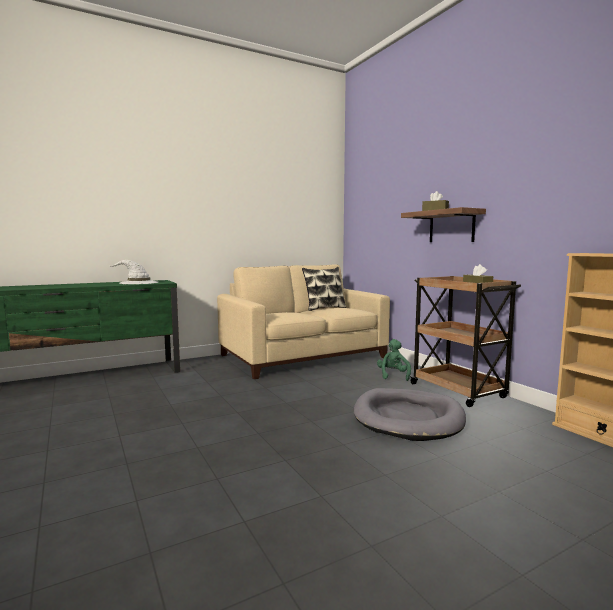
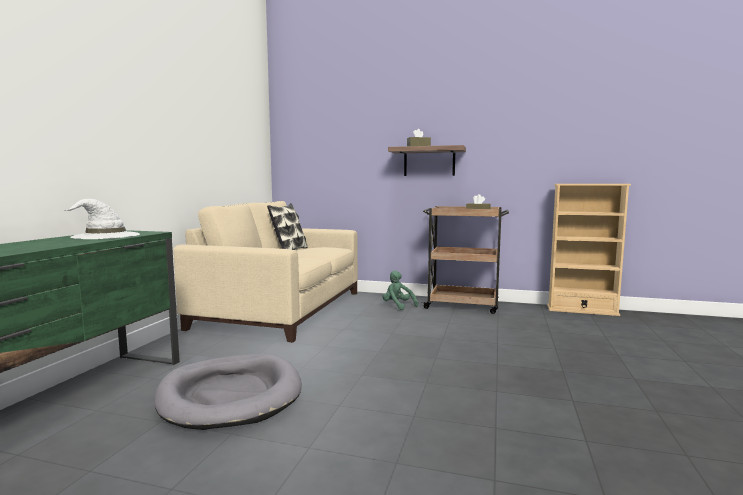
camera: 45 degrees left, 0 degrees up
(408, 418) = (483, 332): grey dog bed -> grey dog bed (231, 395)

